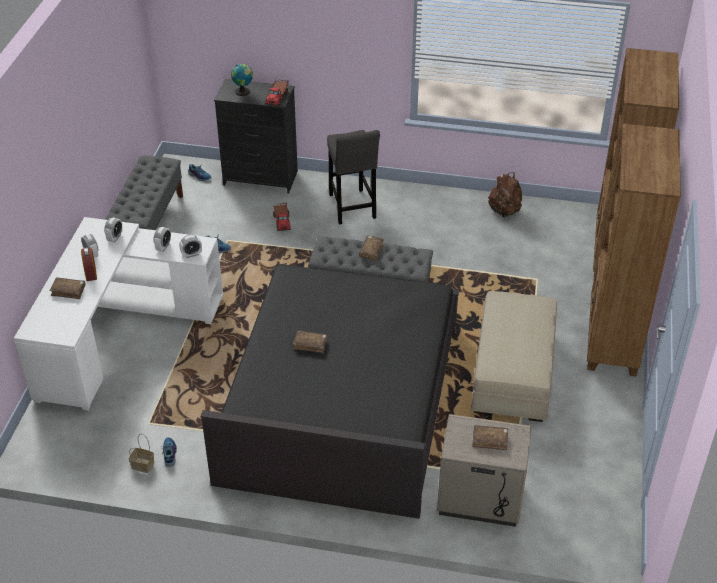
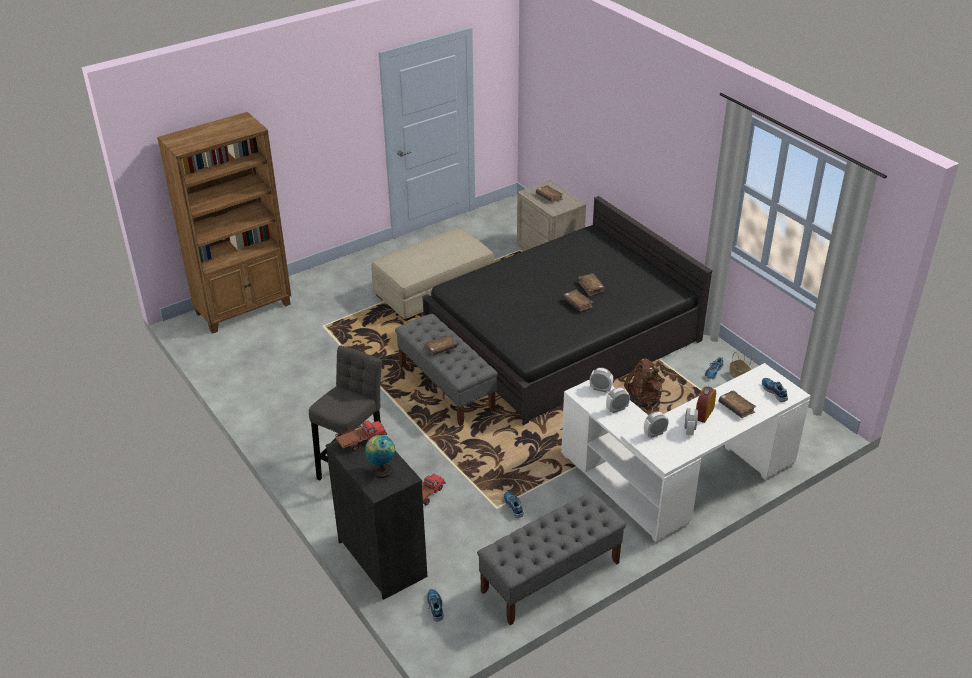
camera: 135 degrees left, 5 degrees down
(47, 322) = (774, 392): none -> shoe
(319, 371) = (591, 287): none -> brown book
(504, 211) = (250, 383): brown backpack -> brown backpack (644, 399)
(612, 339) = (347, 271): brown bookcase -> none

